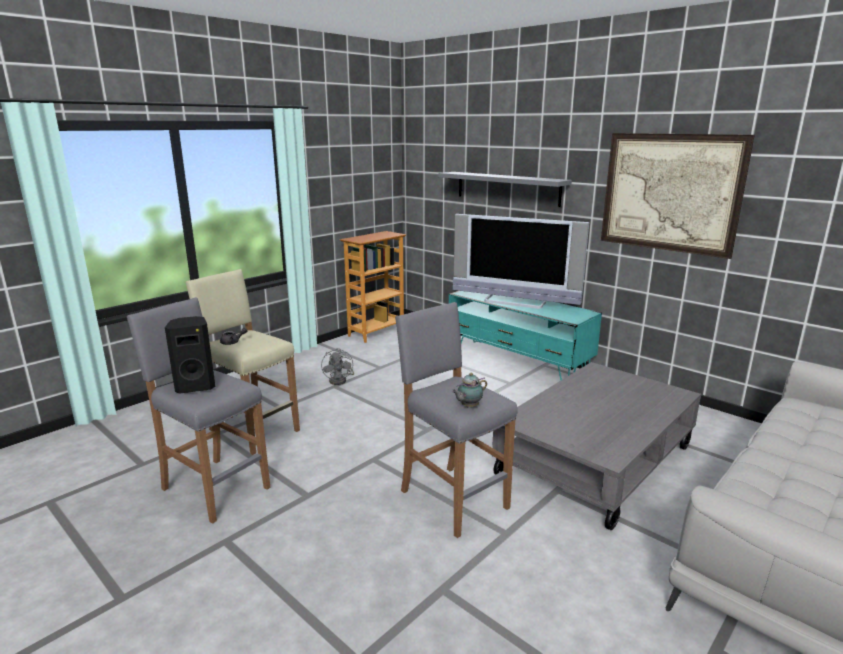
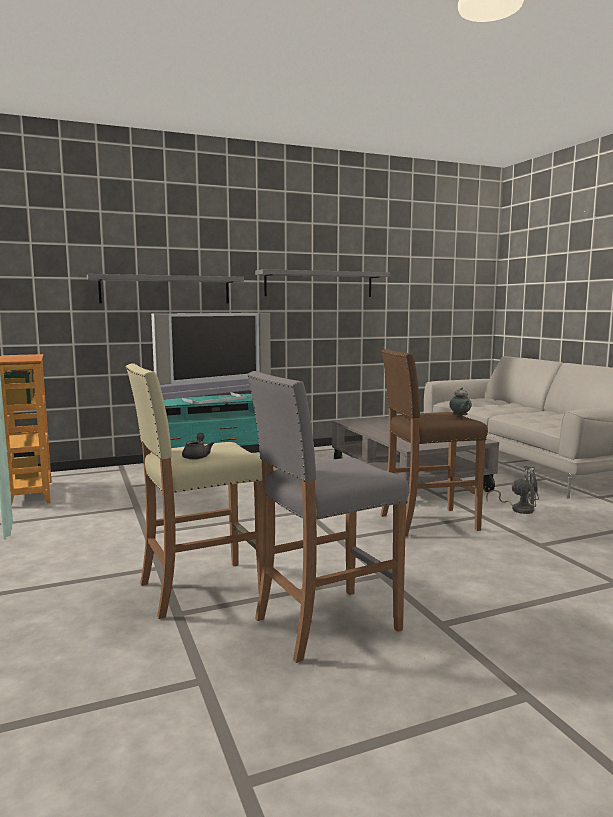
camera: 65 degrees left, 10 degrees down
(196, 386) = (332, 473): black speaker -> none
(340, 380) = (136, 528): grey fan -> grey fan (518, 509)
(453, 498) = (427, 522): grey stool -> brown stool
(670, 193) = (319, 284): picture -> grey shelf

